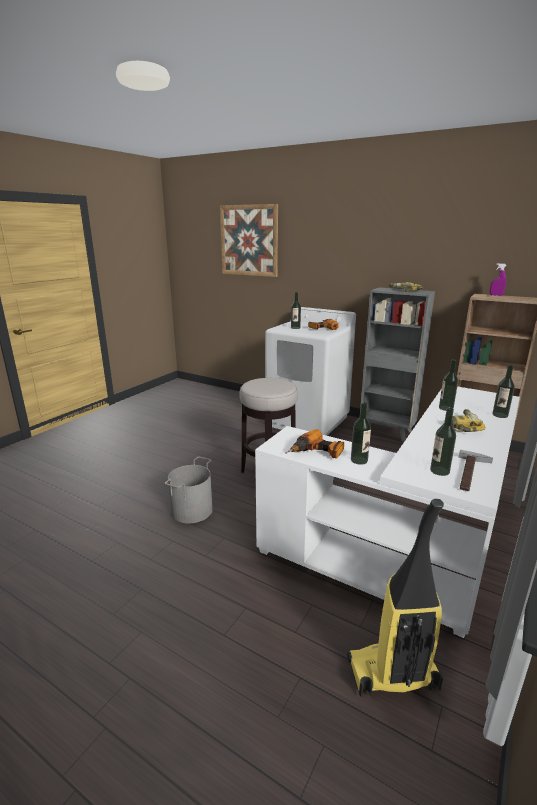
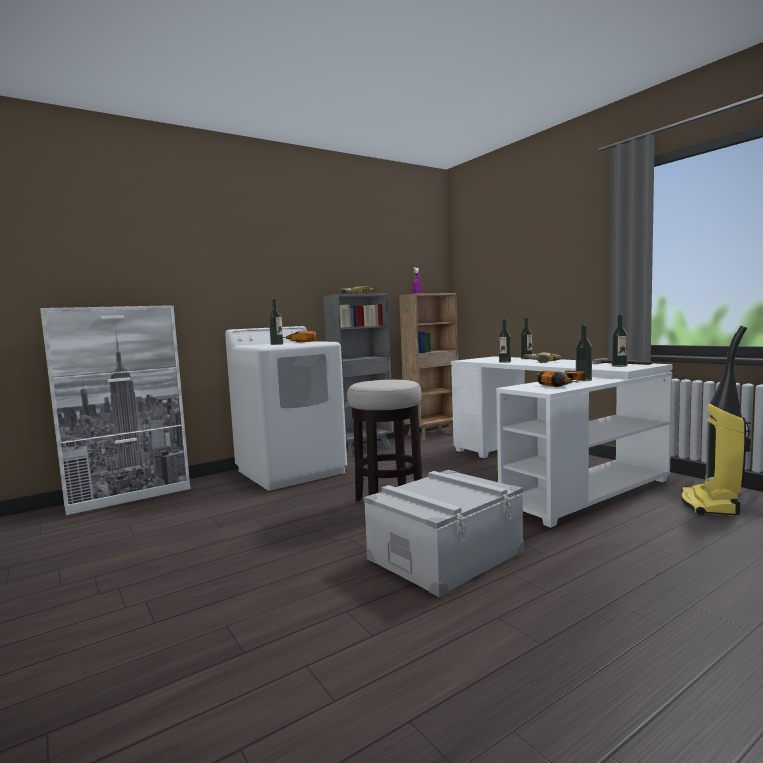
camera: 65 degrees left, 15 degrees down
(192, 510) = (445, 555): grey bucket -> grey storage box
(234, 395) = (130, 496): none -> white cabinet
(249, 240) = (126, 243): picture -> none

